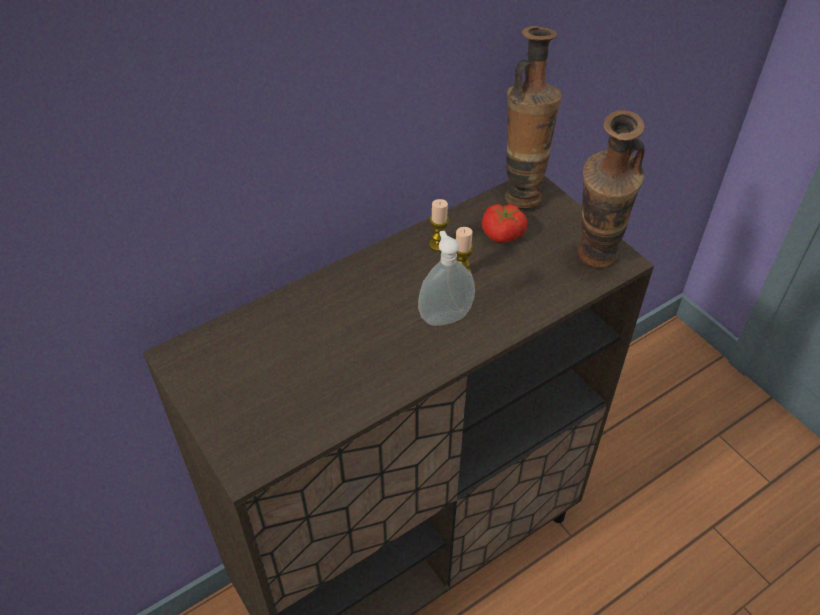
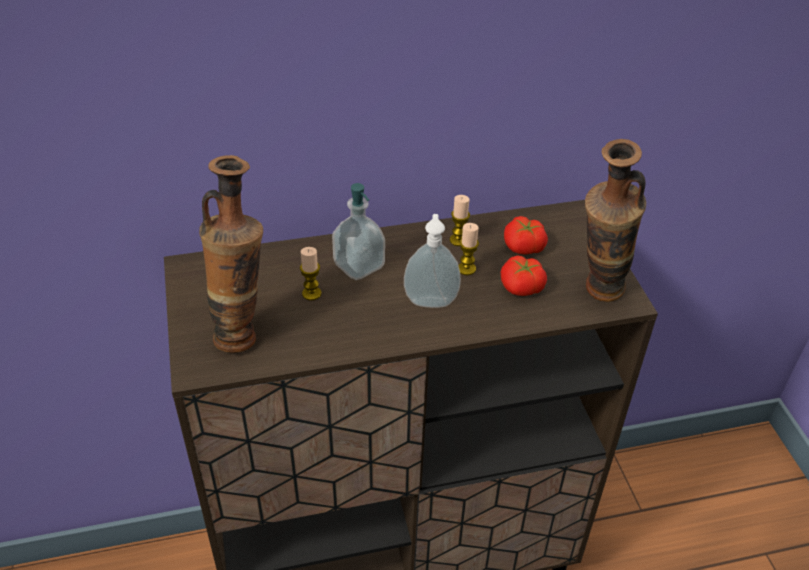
camera: 20 degrees right, 5 degrees down
(323, 345) = (311, 293): none -> candle
(355, 300) = (359, 265): none -> soap dispenser
(522, 192) = (562, 216): vase -> vase (242, 332)
(522, 277) = (521, 288): none -> tomato

